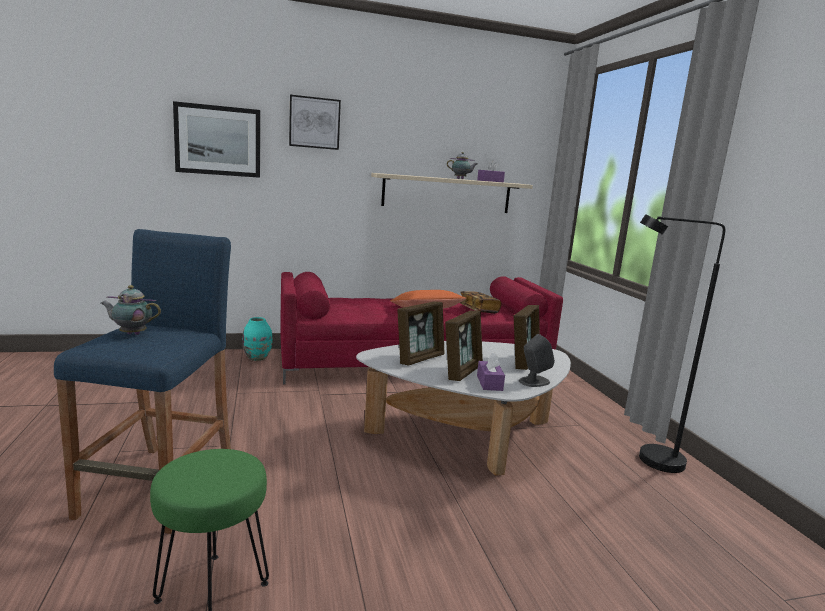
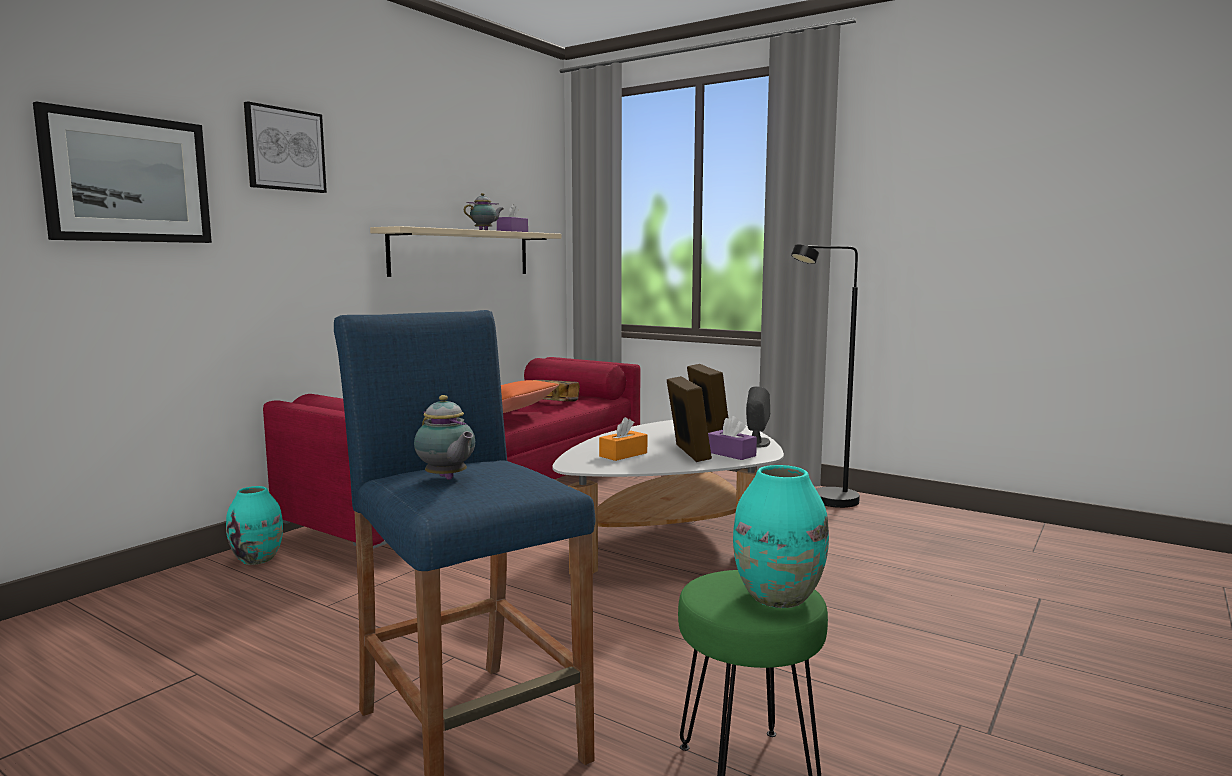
camera: 40 degrees left, 5 degrees down
(131, 334) = (447, 478): teapot -> teapot turned 90 degrees counterclockwise
(210, 482) = (778, 597): none -> turquoise vase
(419, 358) = (623, 454): picture frame -> orange tissue box

